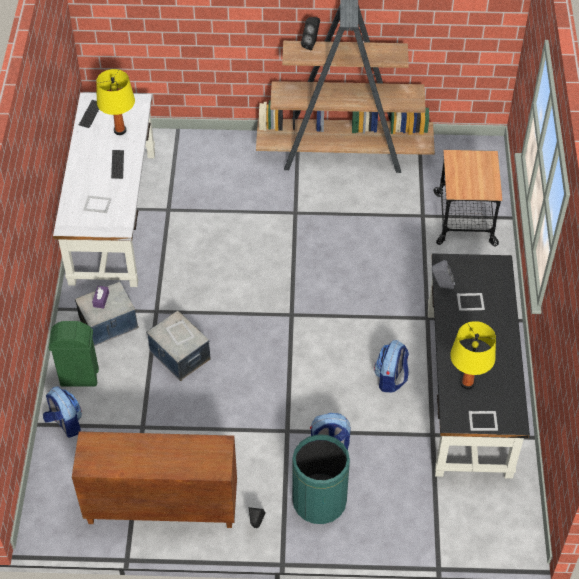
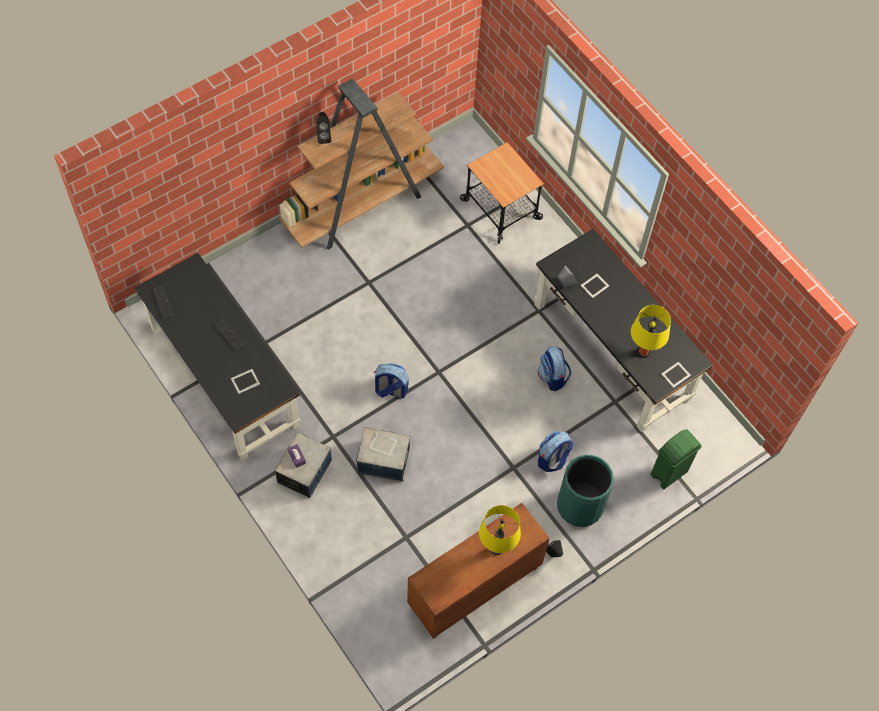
camera: 40 degrees left, 10 degrees up
(65, 423) = (345, 575): backpack -> backpack (390, 390)
(79, 377) = (321, 531): green trash can -> green trash can (668, 473)
(113, 215) = (223, 376): white desk -> black desk
(120, 130) = (202, 303): yellow table lamp -> yellow table lamp (496, 548)

